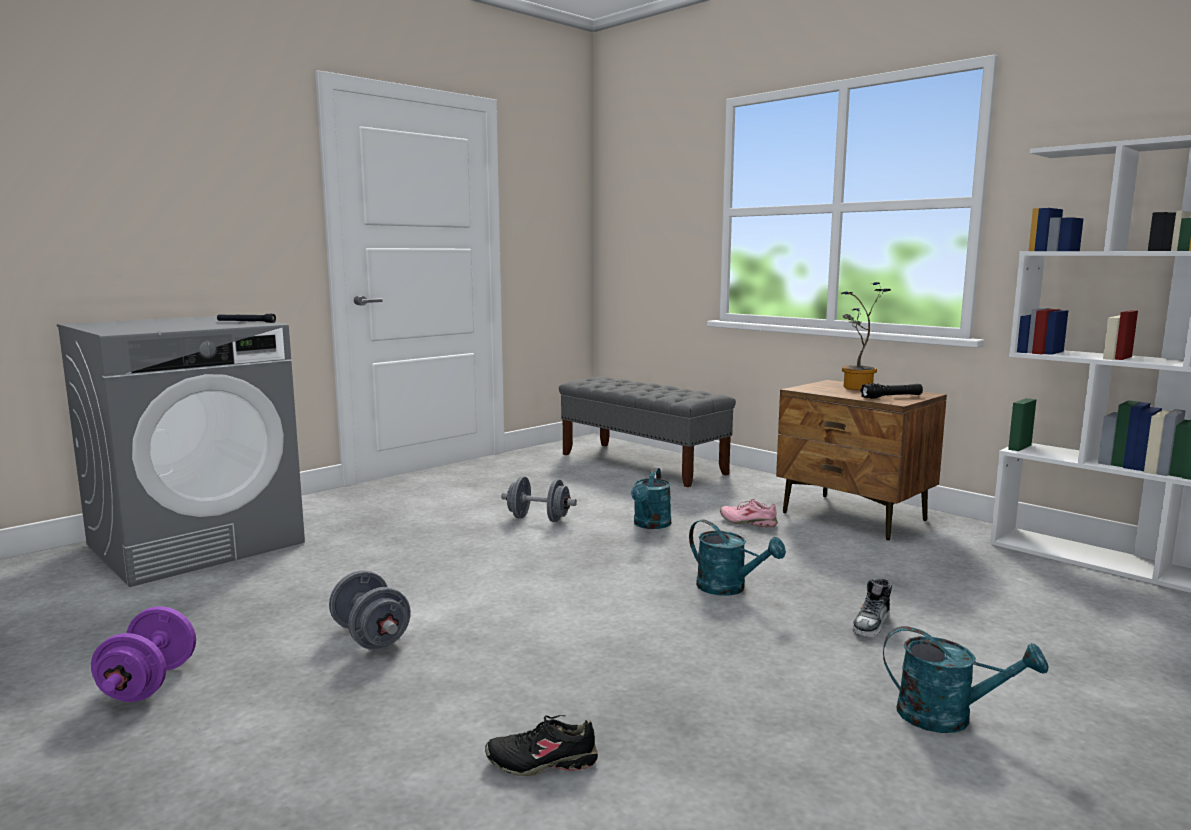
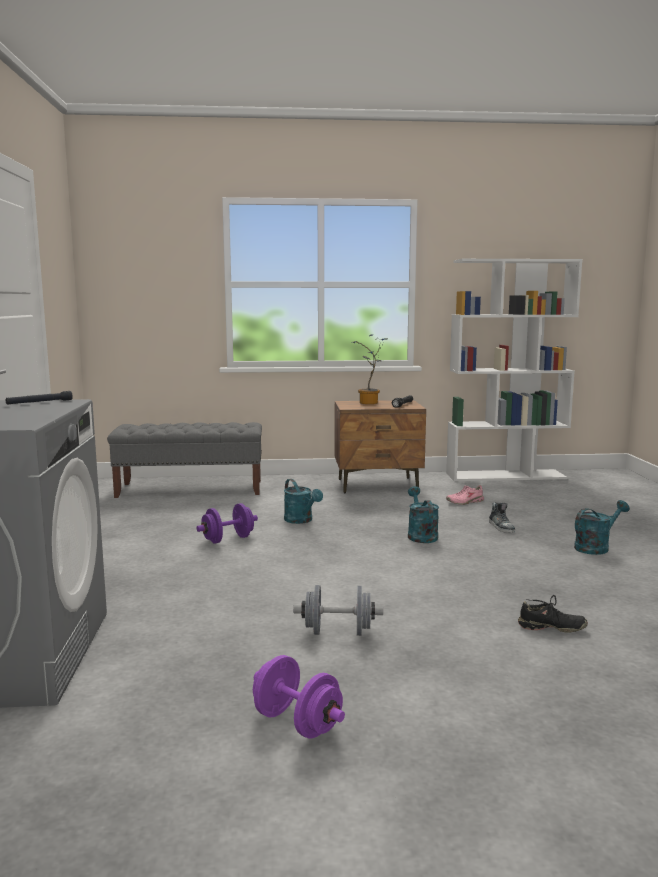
camera: 50 degrees left, 0 degrees up
(538, 519) = (228, 539): grey dumbbell -> purple dumbbell
(542, 762) = (551, 628): black shoe -> black shoe turned 120 degrees counterclockwise
(729, 588) = (420, 535): turquoise watering can -> turquoise watering can turned 90 degrees counterclockwise
(748, 522) = (342, 503): pink shoe -> pink shoe (465, 502)

